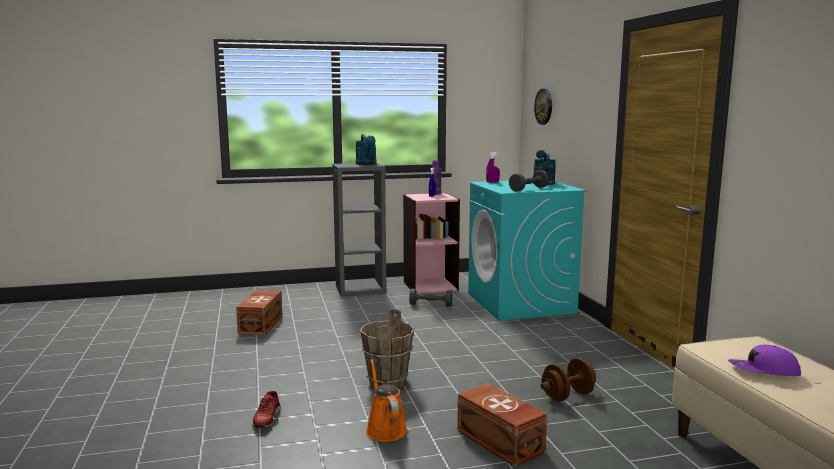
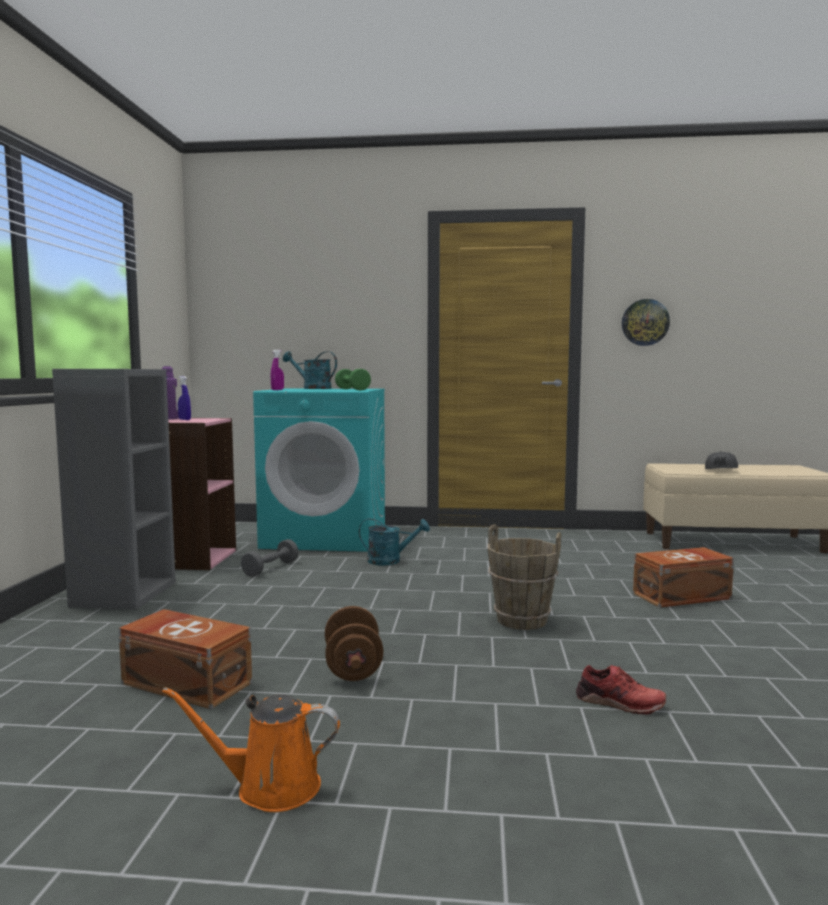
camera: 70 degrees left, 5 degrees down
(367, 164) = (119, 368): turquoise watering can -> turquoise watering can (390, 561)
(385, 428) = (655, 636): orange watering can -> orange watering can (270, 787)
(528, 189) = (352, 389): grey dumbbell -> green dumbbell
(544, 106) = (260, 301): wall clock -> wall clock (645, 322)
(567, 396) = (586, 562): brown dumbbell -> brown dumbbell (353, 668)
(763, 371) = (721, 470): purple cap -> grey cap

